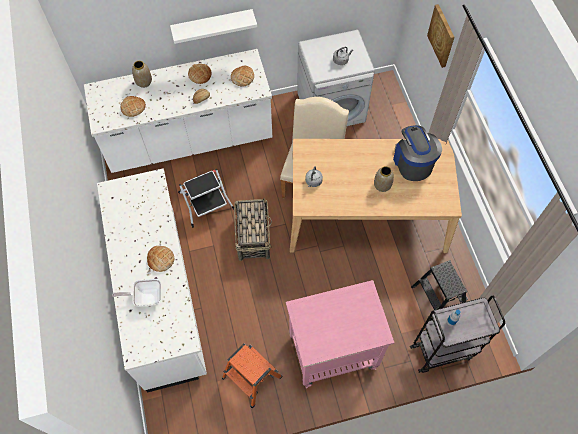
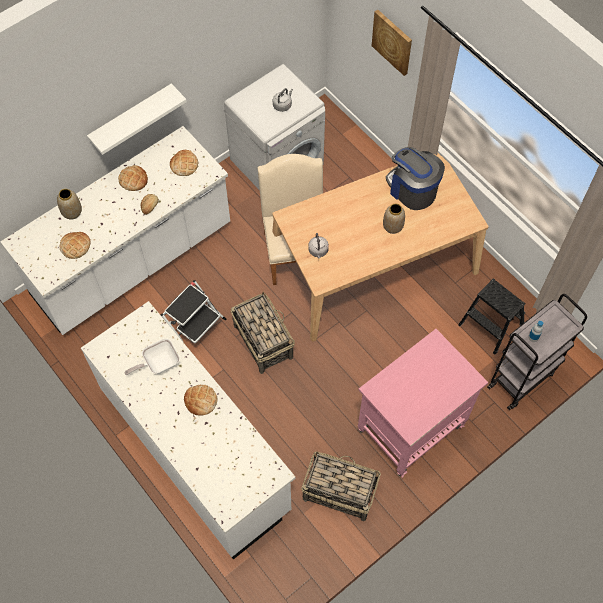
camera: 25 degrees left, 0 degrees up
(145, 297) = (206, 447): frying pan -> frying pan (158, 363)
(252, 377) = (338, 492): orange step ladder -> basket

